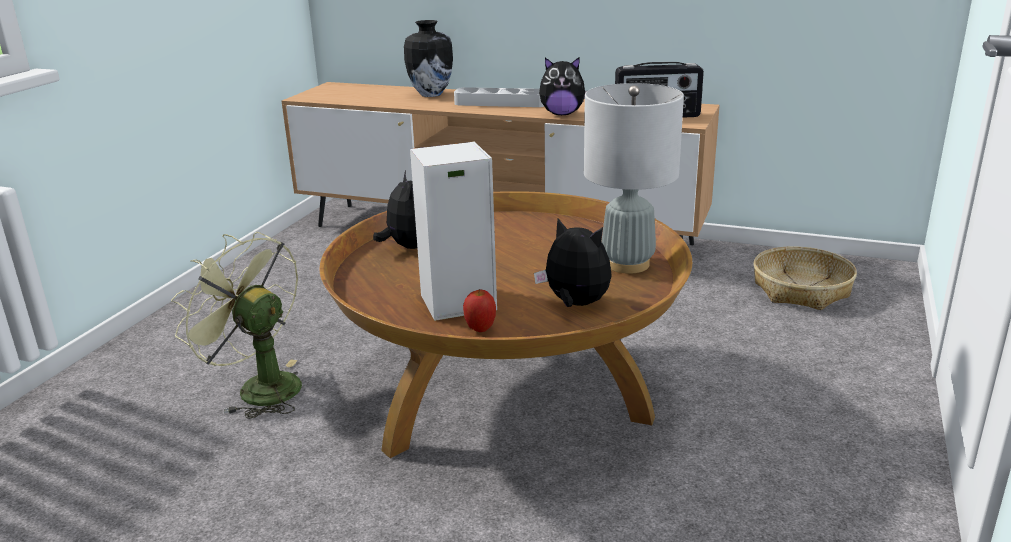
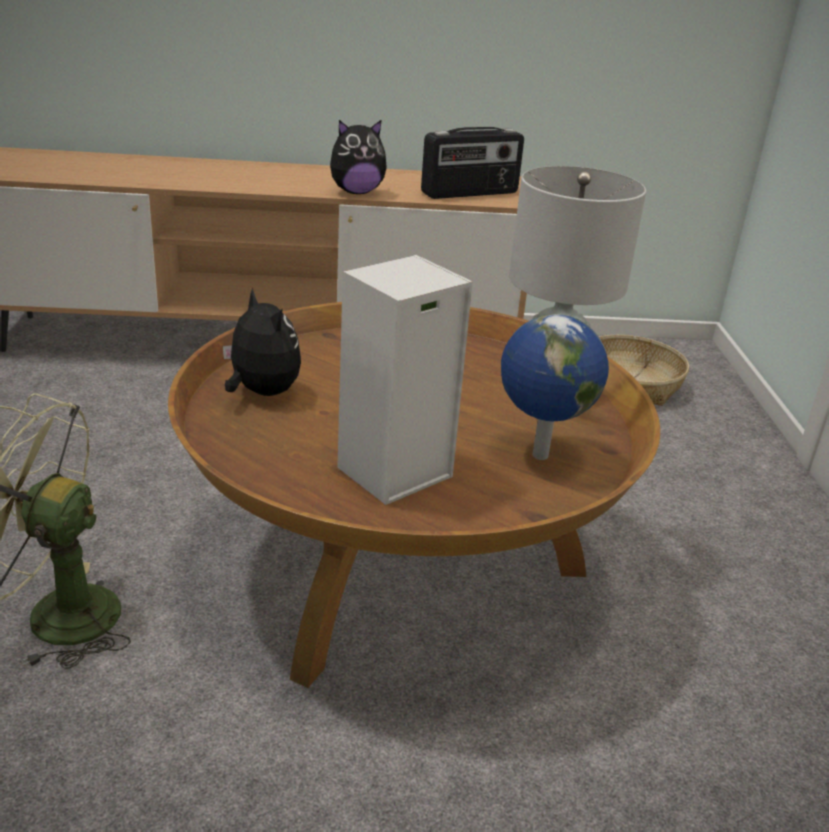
camera: 25 degrees left, 5 degrees up
(430, 94) = (157, 165): vase -> none
(480, 329) = (455, 509): apple -> none
(501, 103) = (264, 177): grey tray -> none
(575, 304) = (538, 455): plush toy -> globe

